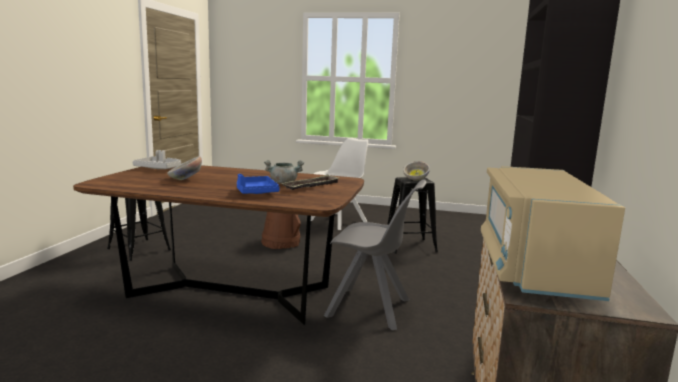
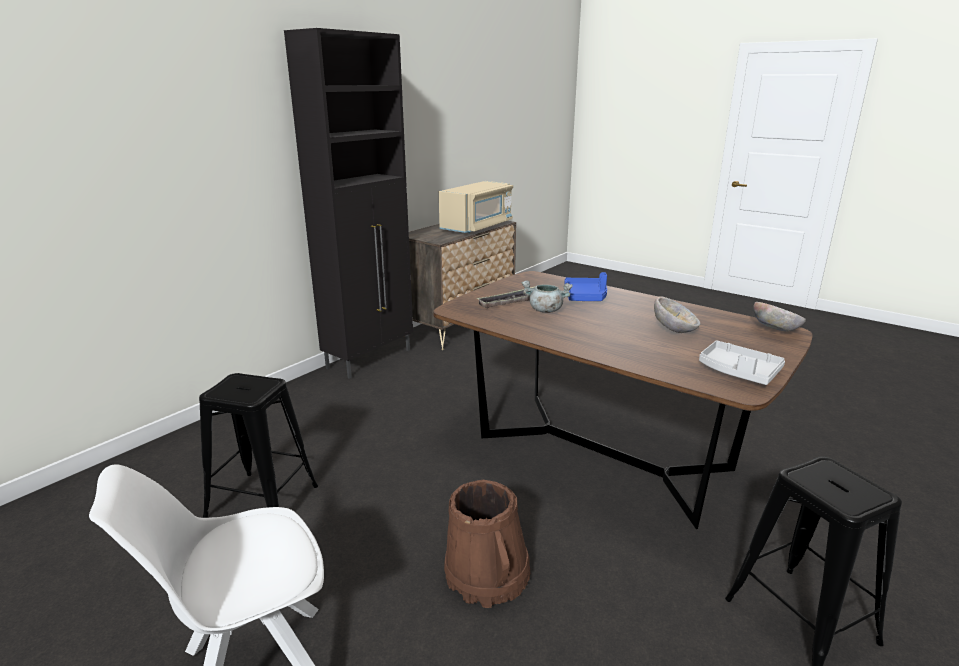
camera: 155 degrees left, 10 degrees up
(371, 309) = (459, 403): grey chair -> none
(415, 179) = (242, 386): bowl -> bowl (774, 330)

